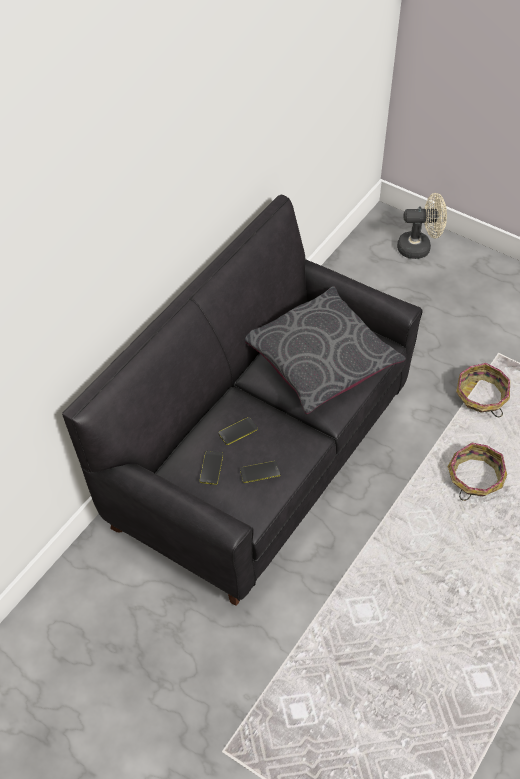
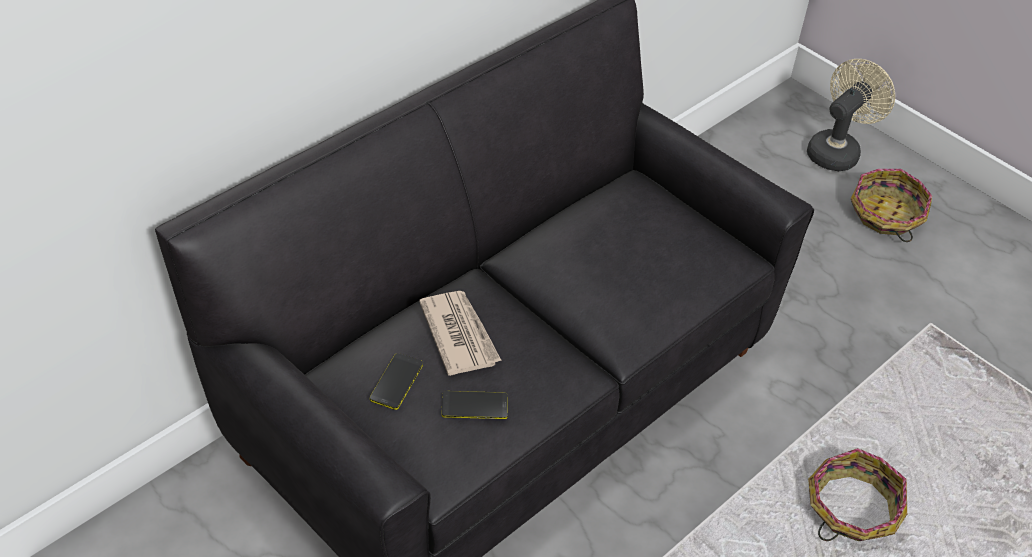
camera: 10 degrees right, 5 degrees down
(238, 431) = (459, 334): phone -> newspaper
(319, 359) = (627, 253): grey pillow -> none
(419, 247) = (837, 150): beige fan -> beige fan turned 60 degrees counterclockwise
(481, 397) = (888, 383): basket -> basket (885, 215)

